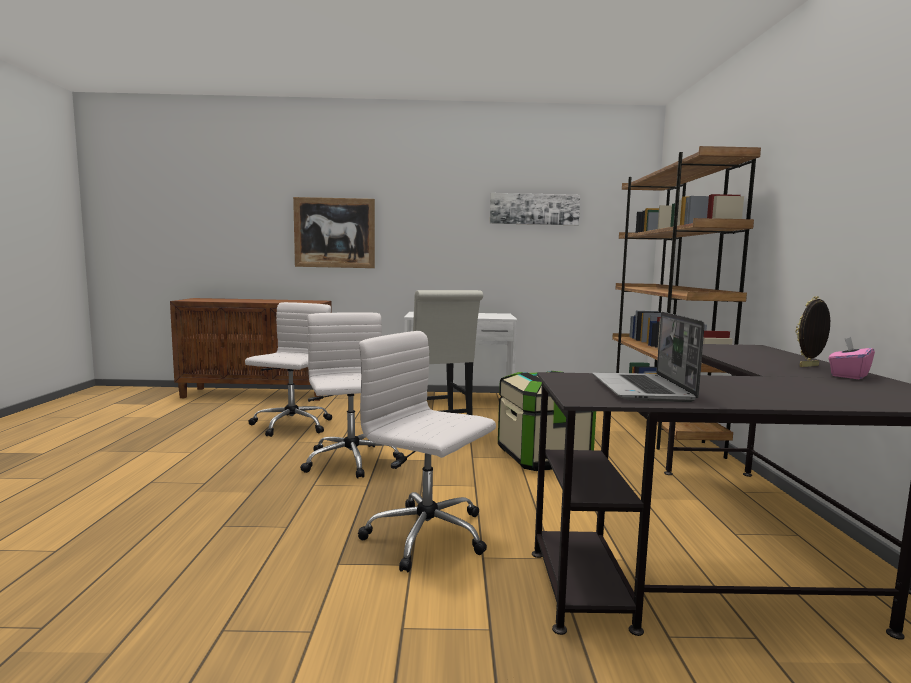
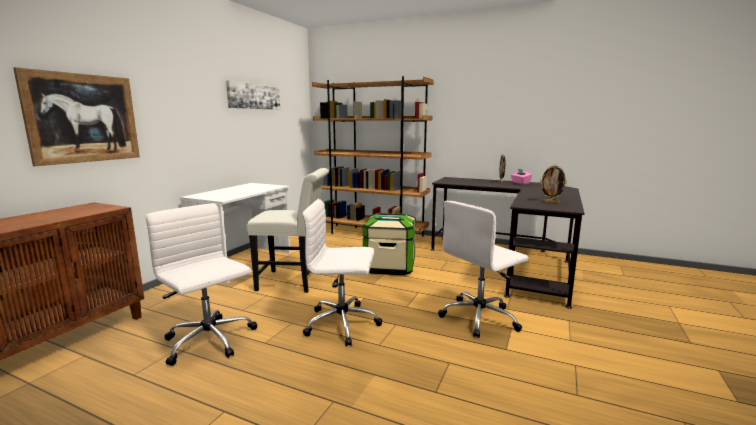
camera: 65 degrees left, 5 degrees up
(642, 389) = (551, 202): laptop -> picture frame

